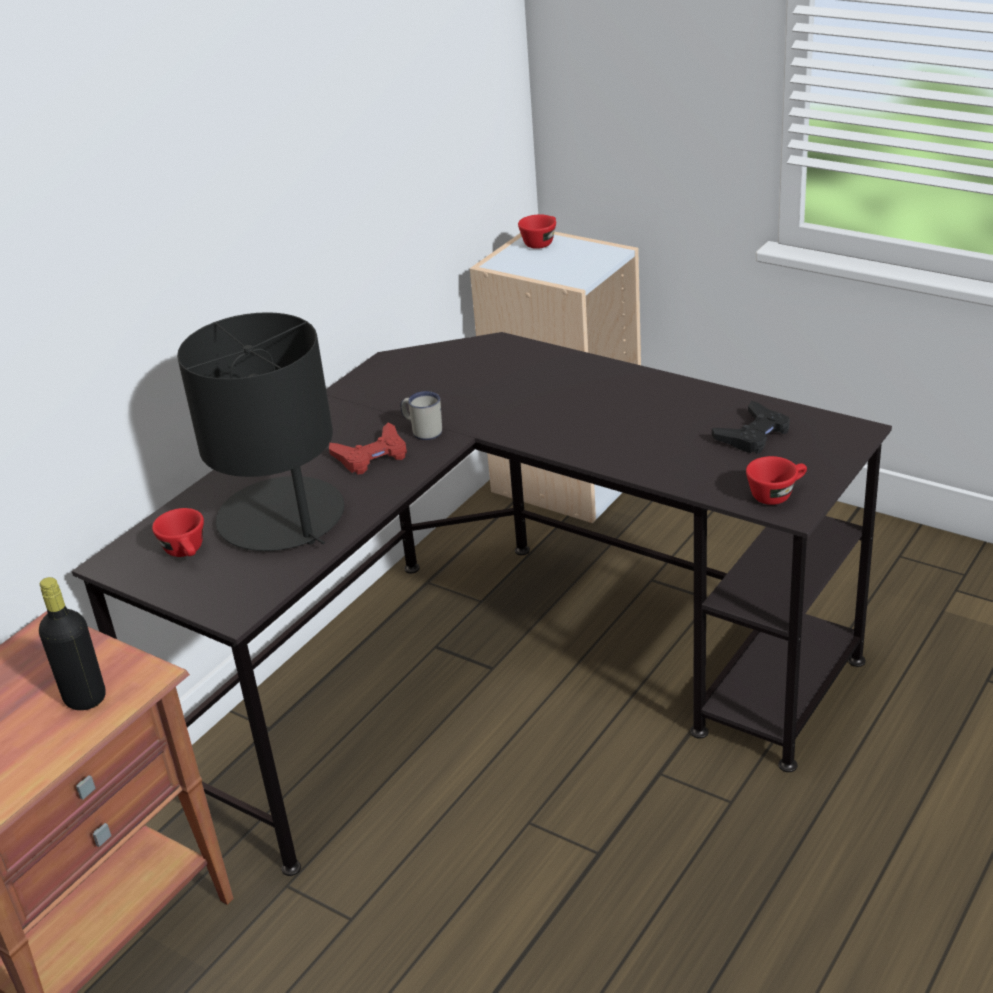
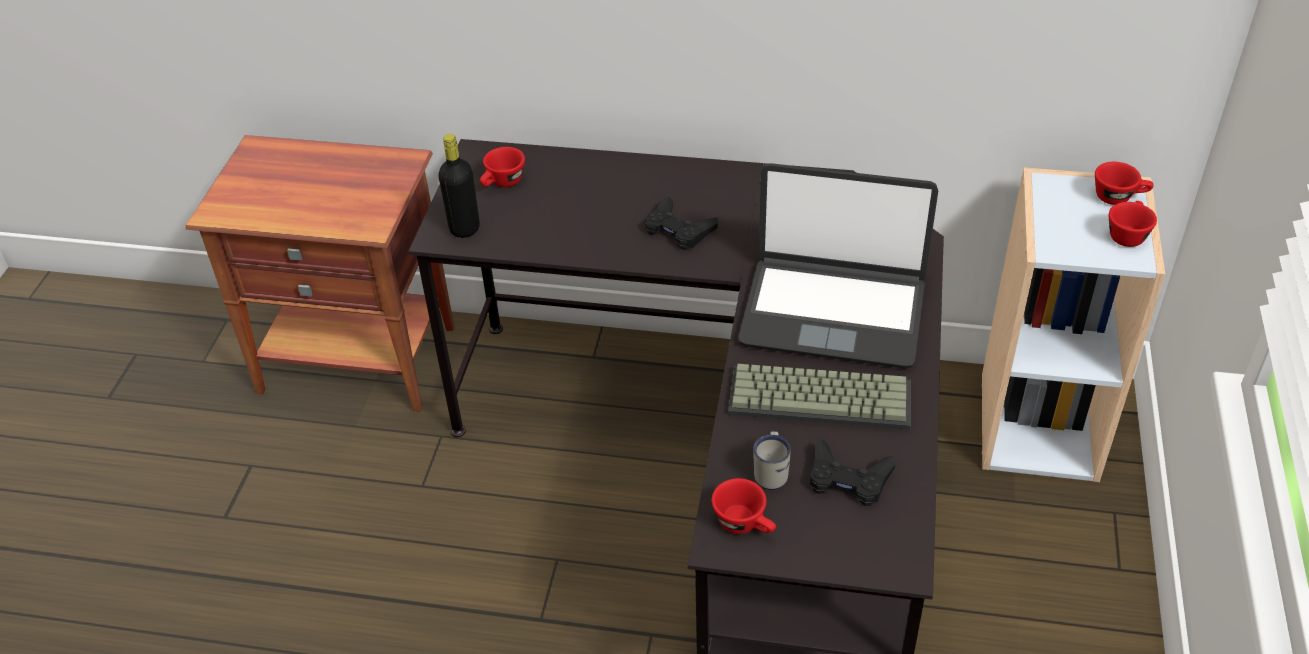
camera: 65 degrees right, 10 degrees up
(85, 698) = (341, 209): black bottle -> black bottle (464, 228)
(282, 518) = (566, 214): black table lamp -> none
(372, 456) = (678, 229): red game controller -> black game controller
(423, 431) = (733, 246): white mug -> white mug (772, 472)
(553, 400) = (833, 312): none -> laptop
(584, 249) = (1127, 234): none -> red cup
(651, 427) = (822, 396): none -> keyboard

